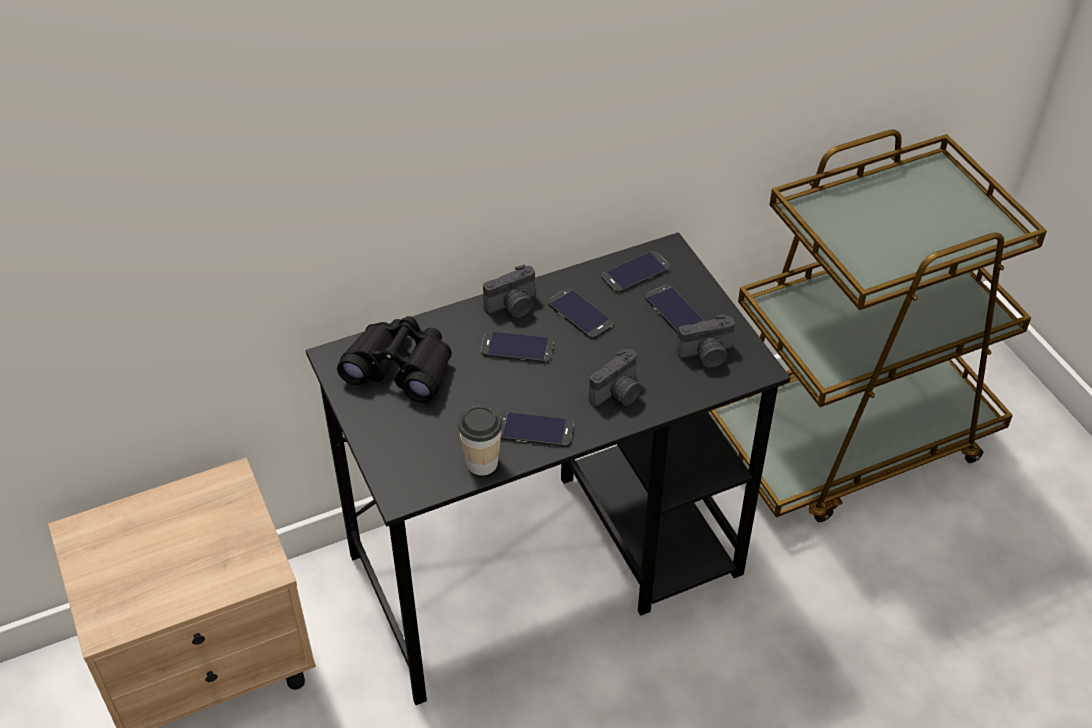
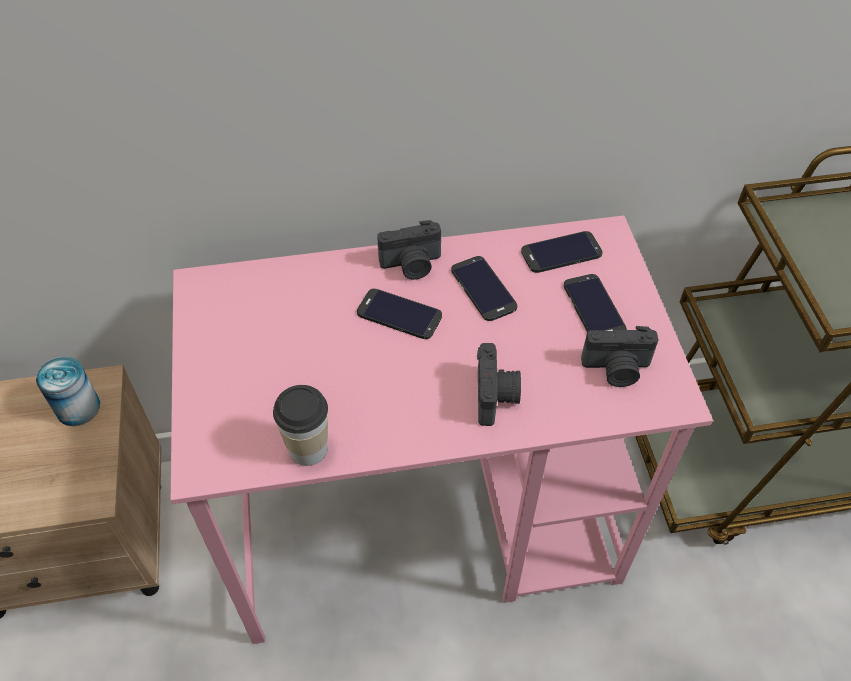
camera: 15 degrees right, 5 degrees up
(220, 501) = (78, 408): none -> can
(401, 368) = (263, 311): black binoculars -> none
(535, 430) = (384, 421): phone -> none
(549, 564) = (428, 522): black desk -> pink desk
(618, 394) = (496, 396): camera -> camera turned 60 degrees counterclockwise

